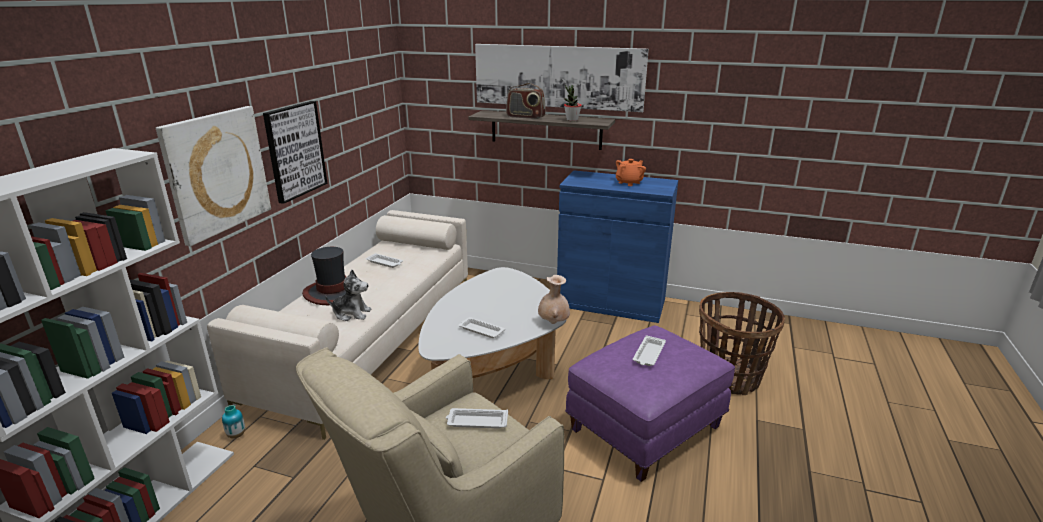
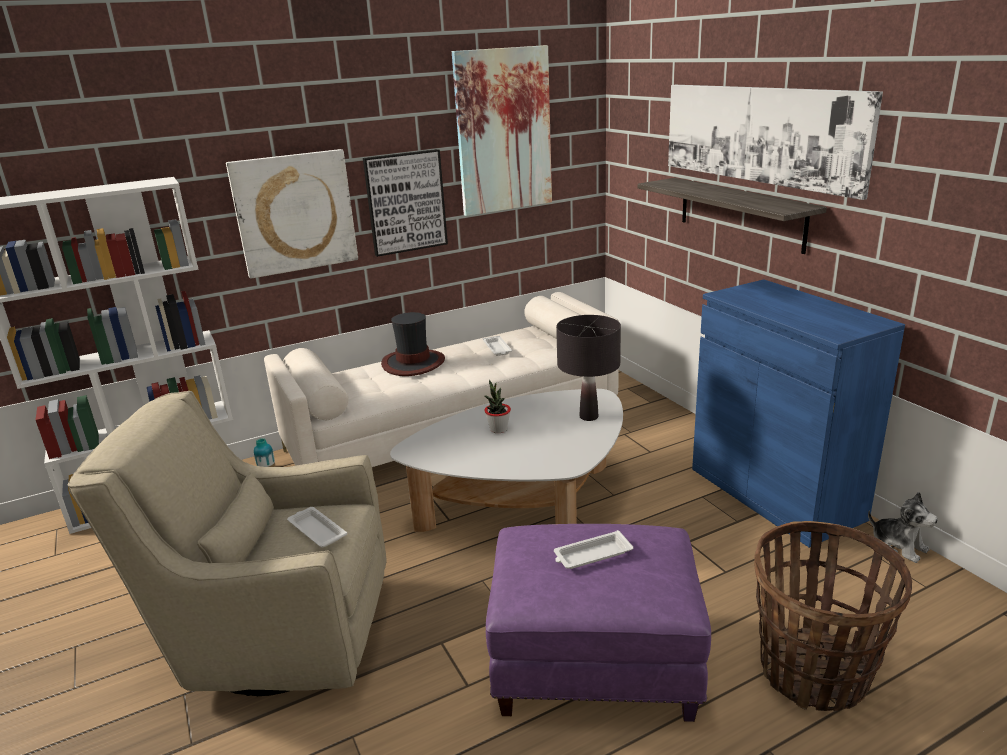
camera: 45 degrees right, 0 degrees up
(348, 83) = (503, 131): none -> picture
(351, 313) = (398, 388): plush toy -> plush toy (898, 546)
(480, 330) = (476, 449): white tray -> none
(517, 286) = (588, 416): none -> black table lamp
(525, 117) = (702, 191): radio -> none
(553, 322) = (560, 472): beige vase -> none
(572, 120) = (753, 201): potted plant -> potted plant (498, 429)
(629, 182) = (809, 311): orange teapot -> none

